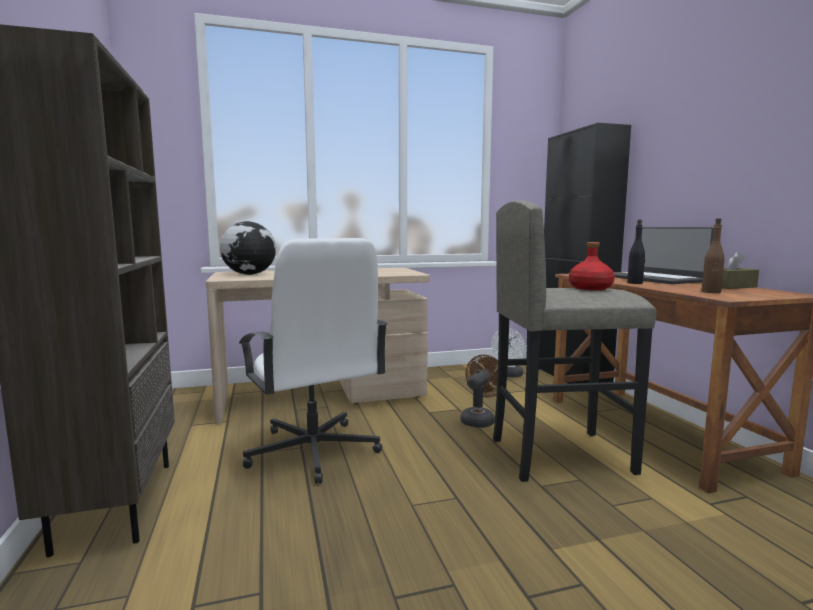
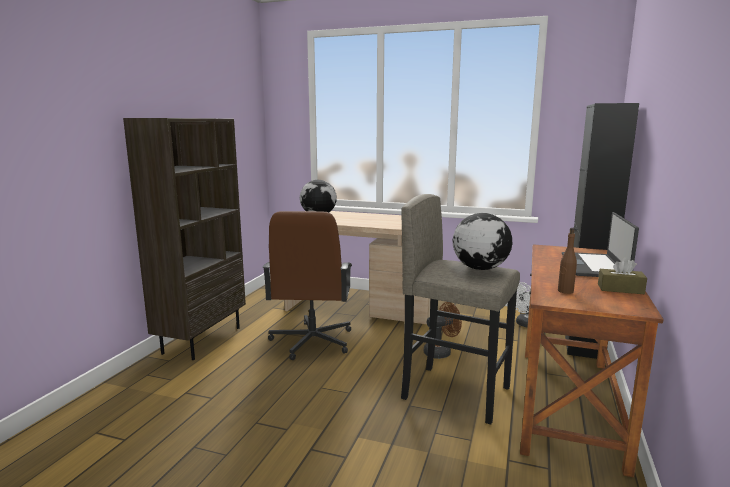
camera: 35 degrees right, 5 degrees up
(313, 452) = (311, 341): white office chair -> brown office chair
(590, 288) = (479, 268): red bottle -> globe
(635, 283) = (549, 268): black bottle -> none

